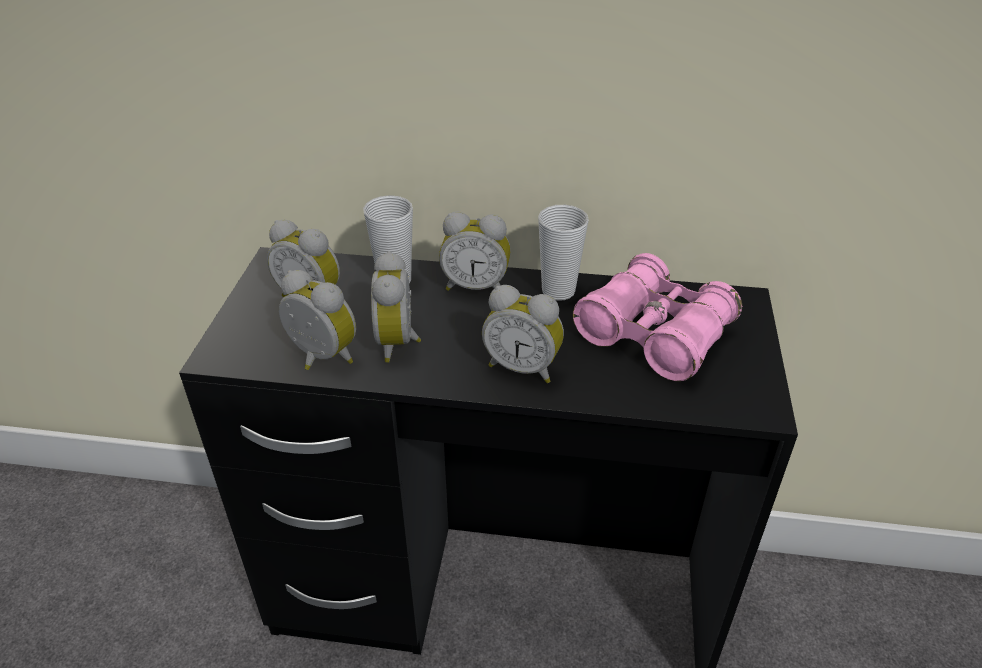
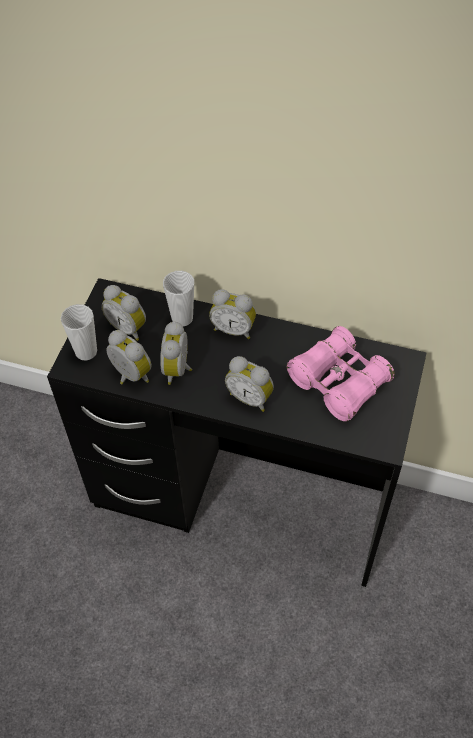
camera: 10 degrees right, 15 degrees up
(558, 291) = (286, 339): cup -> cup (86, 352)

